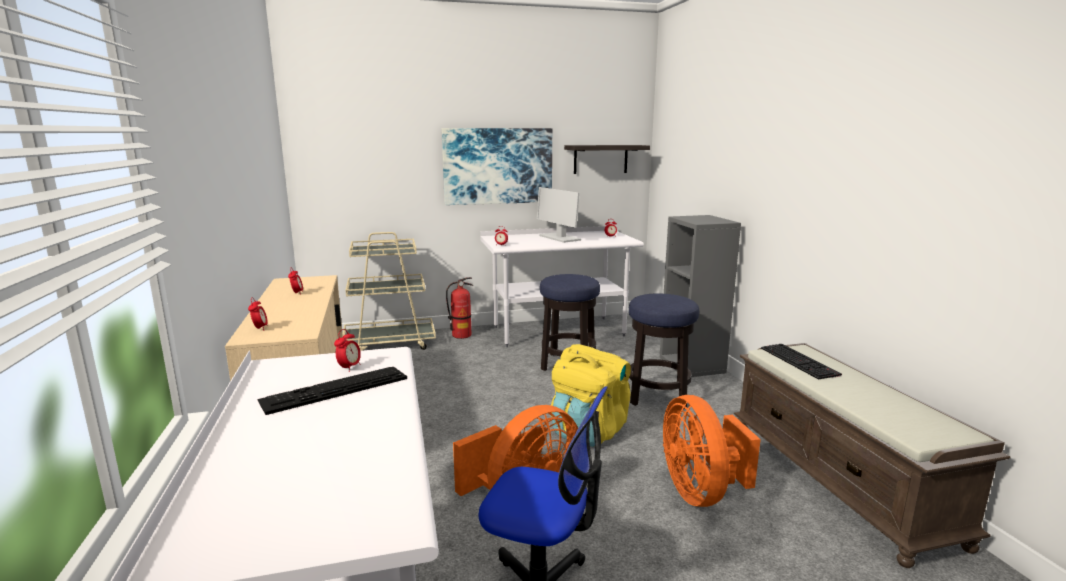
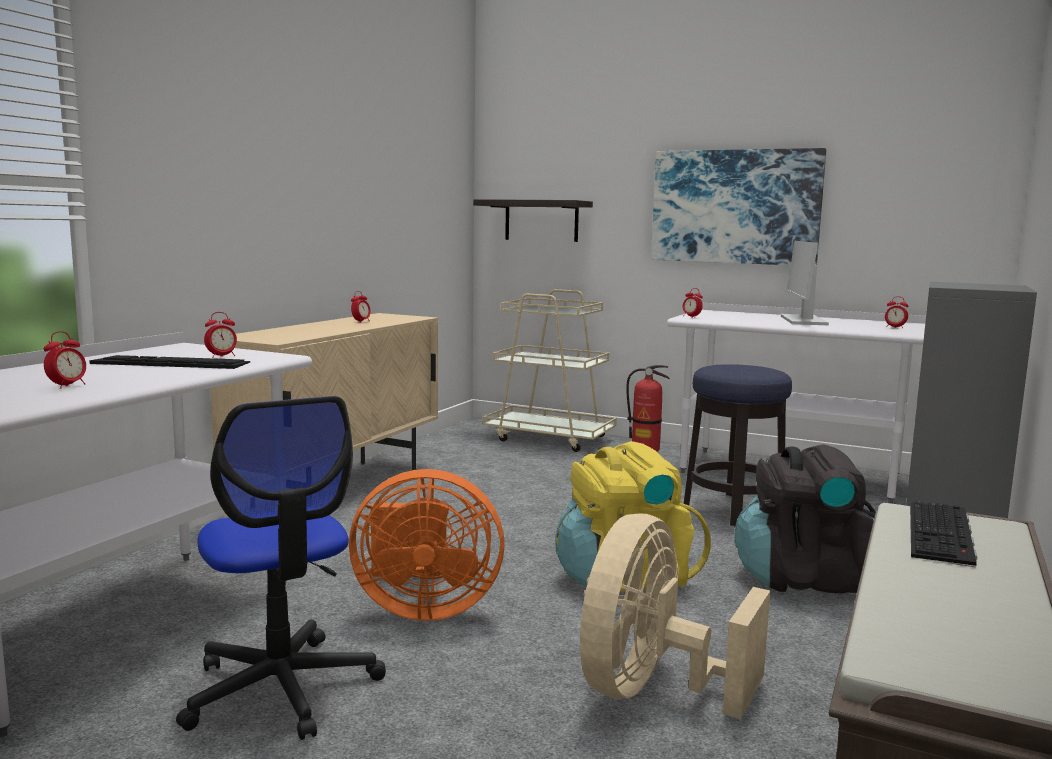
camera: 40 degrees right, 5 degrees down
(260, 328) = (259, 334): alarm clock -> alarm clock (67, 386)
(600, 159) = (916, 199): shelf -> shelf (541, 221)
(658, 396) = (804, 579): stool -> black backpack
(700, 492) = (652, 690): orange fan -> beige fan

